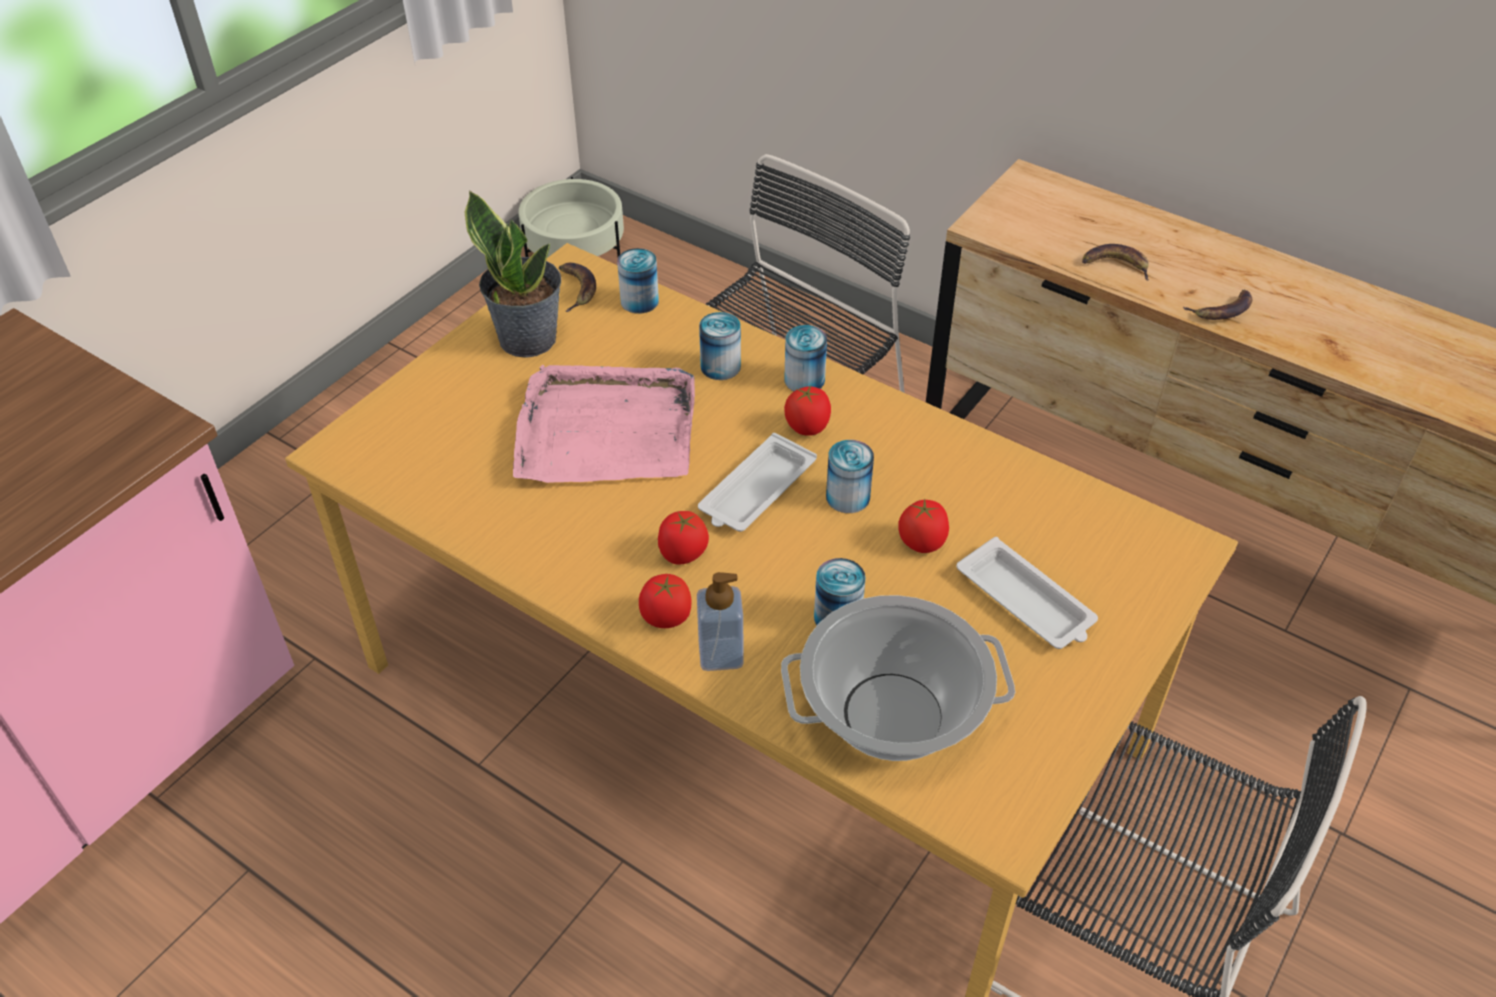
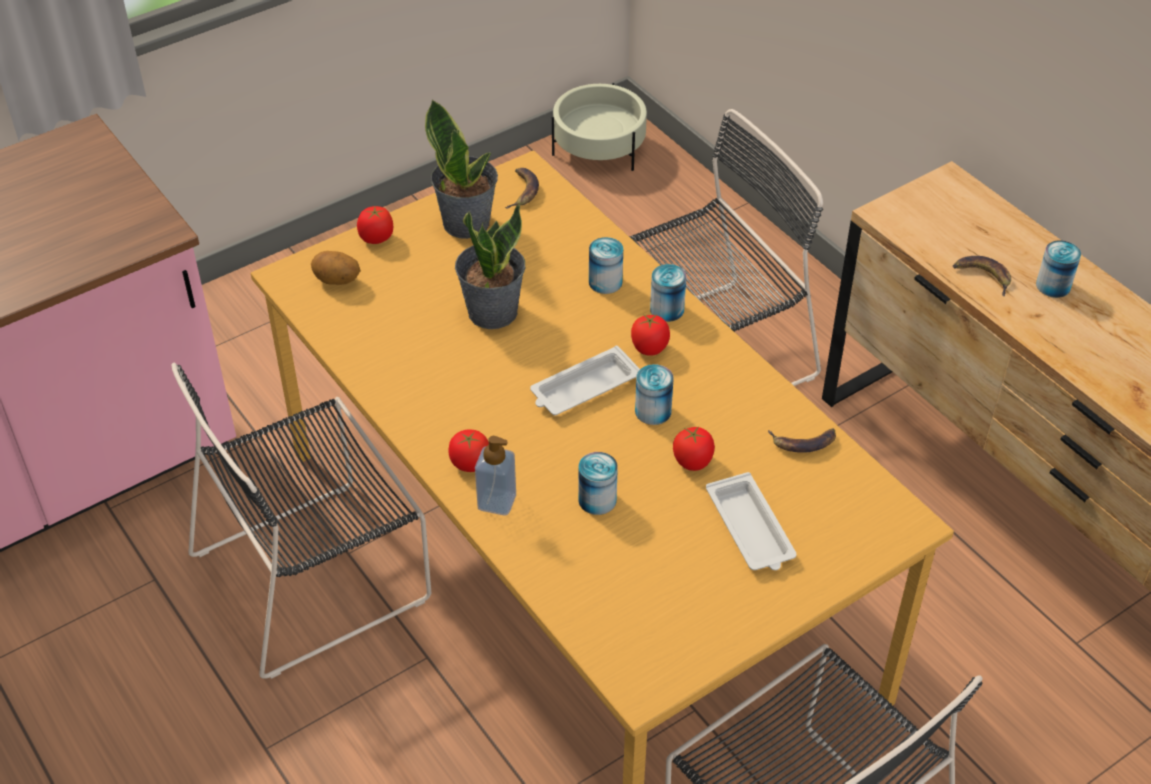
camera: 20 degrees right, 0 degrees up
(400, 442) = (337, 281): none -> potato
(451, 800) = (317, 573): none -> black chair
(606, 431) = (492, 311): pink tray -> potted plant
(639, 301) = (567, 213): can -> can (1053, 286)
(683, 554) = (505, 421): tomato -> tomato (376, 238)
(891, 716) = (600, 582): cooking pot -> none
(1222, 310) = (1055, 338): banana -> banana (803, 442)

